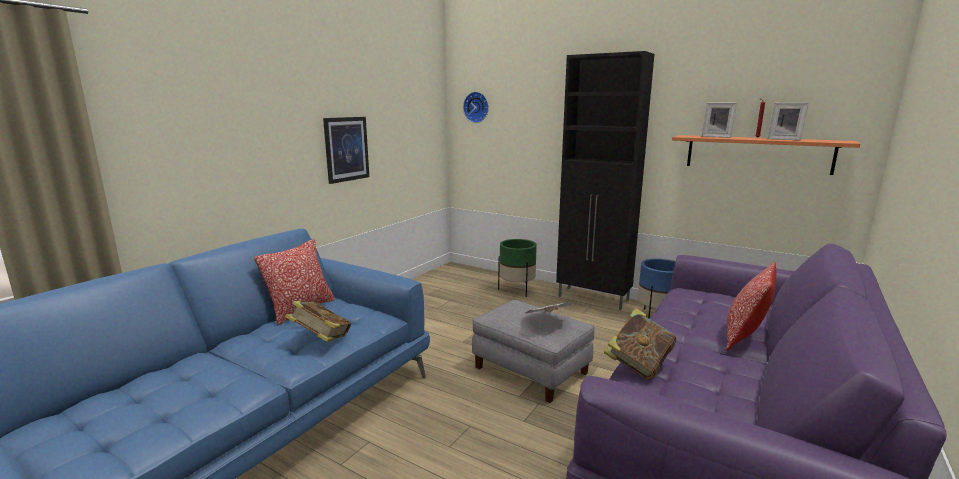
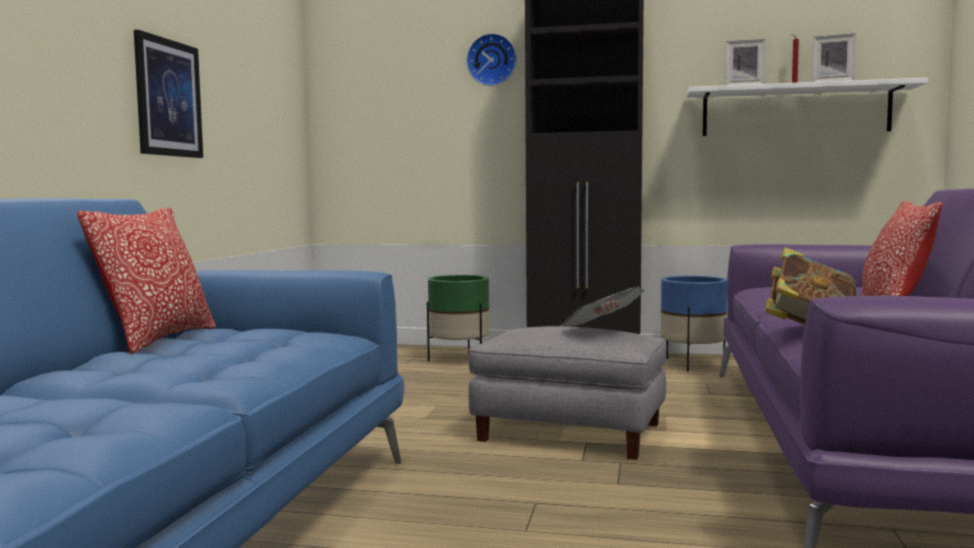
camera: 20 degrees left, 10 degrees down
(321, 340) = (250, 359): book -> none
(477, 107) = (361, 70): wall clock -> wall clock (492, 60)
(757, 154) = (795, 111): orange shelf -> white shelf

